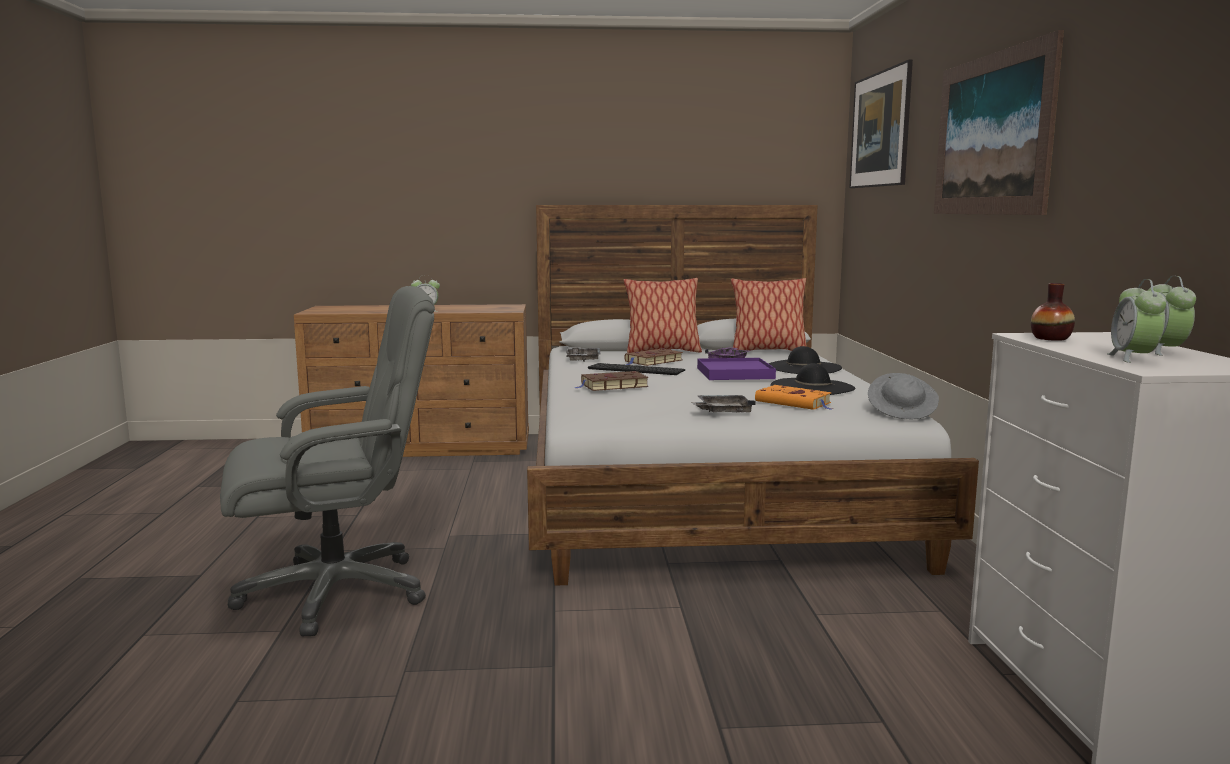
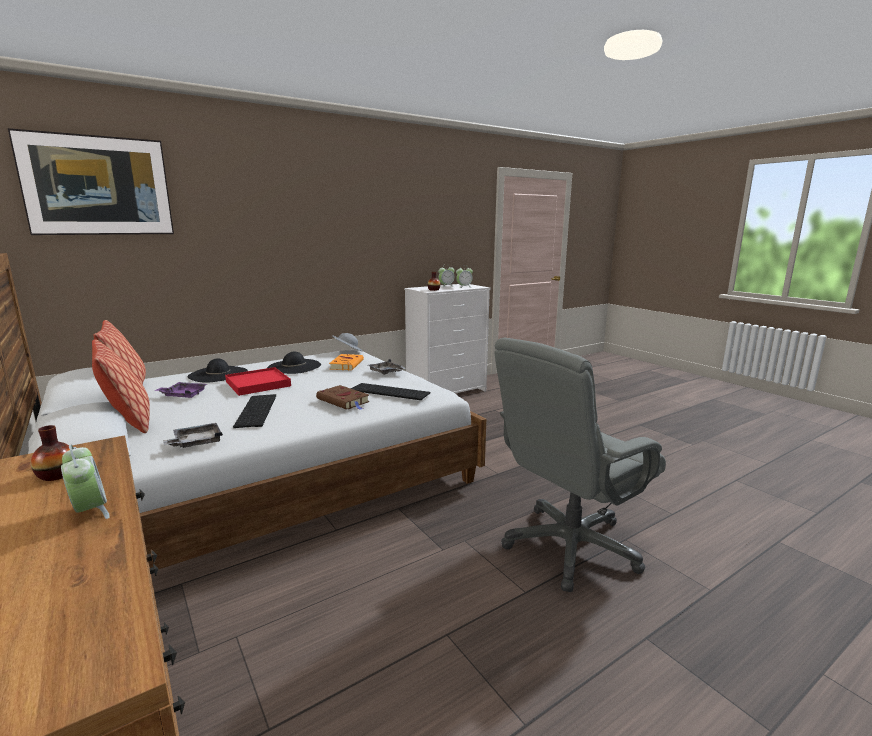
camera: 120 degrees left, 5 degrees up
(337, 592) = (570, 547): grey office chair -> grey office chair turned 75 degrees counterclockwise
(481, 308) = (57, 475): none -> vase
(615, 398) = (388, 392): none -> keyboard
(652, 361) = (203, 414): brown book -> none
(734, 373) = (258, 384): purple tray -> red tray
(991, 135) = (293, 210): picture -> none

